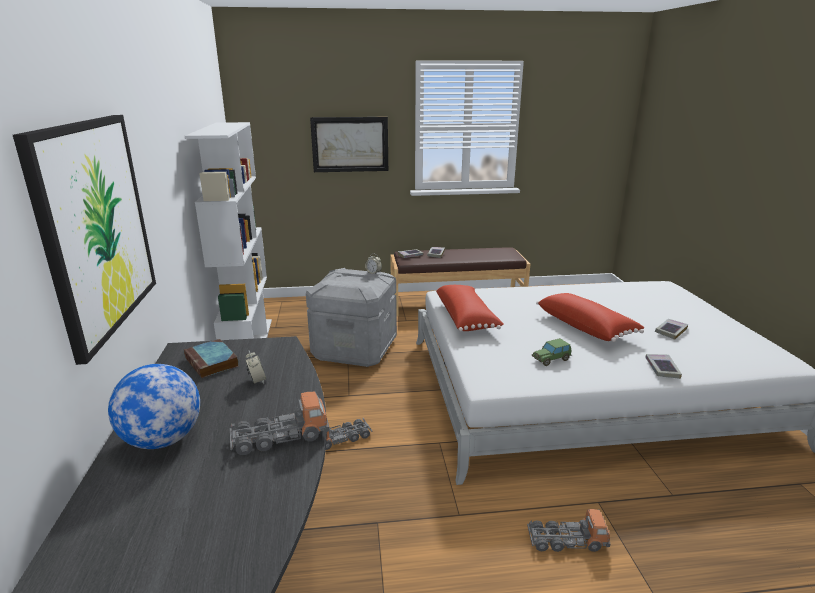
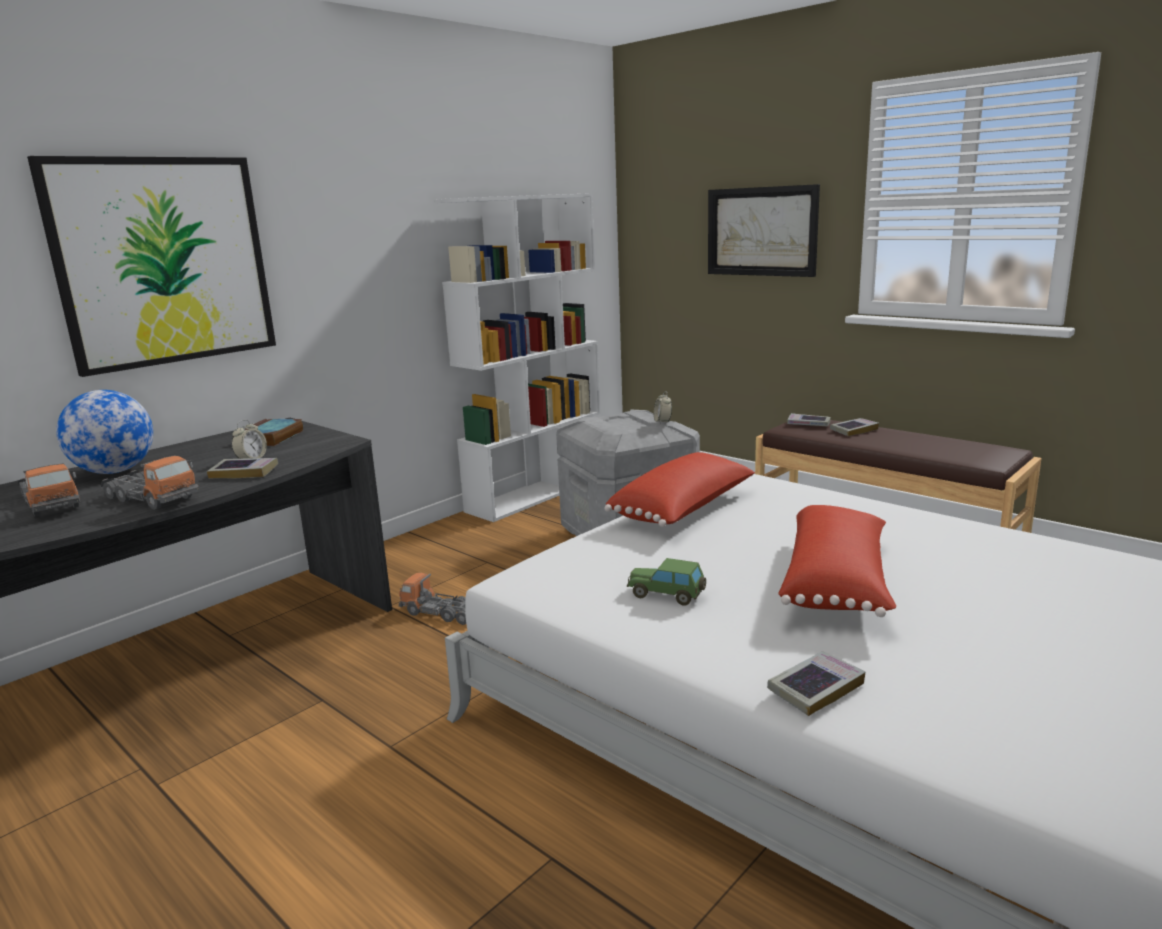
camera: 50 degrees right, 5 degrees down
(566, 540) = (425, 858): toy truck -> toy truck (51, 503)
(670, 331) = (1002, 653): book -> book (244, 472)

